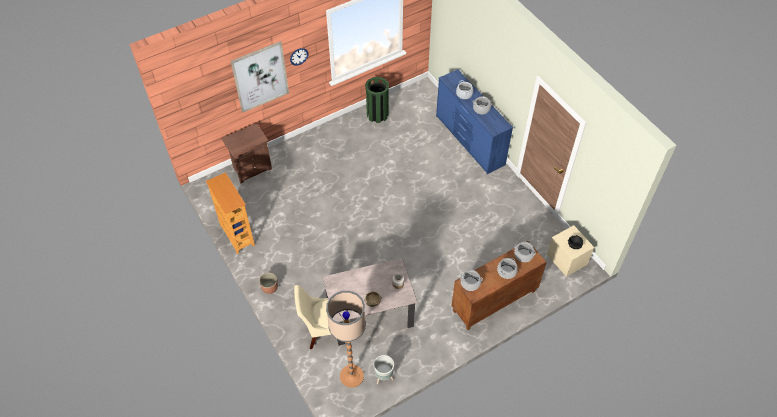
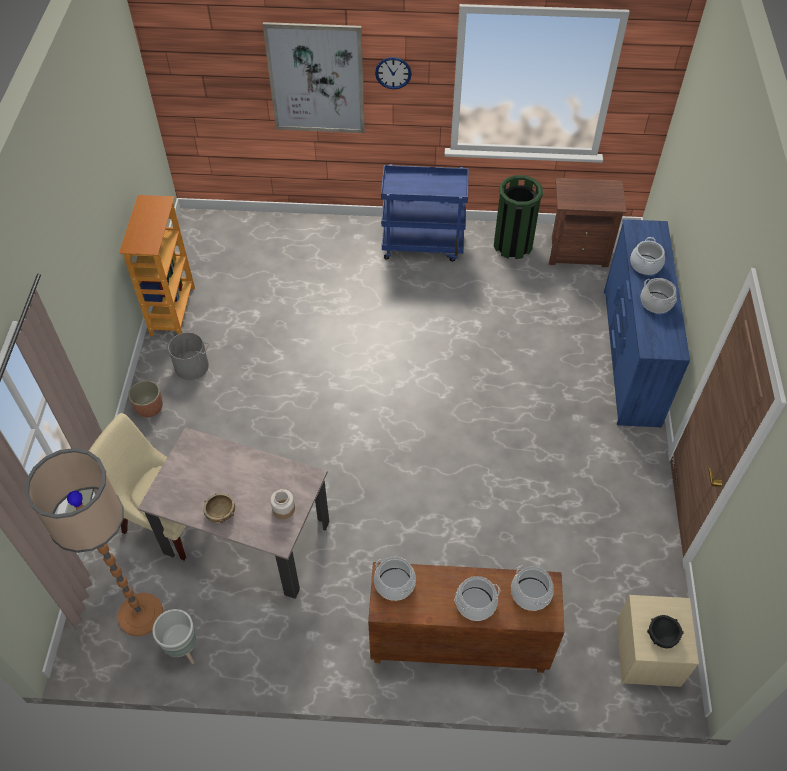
camera: 35 degrees right, 0 degrees up
(251, 168) = (272, 230): brown nightstand -> brown nightstand (578, 251)
(272, 256) = (192, 366): none -> grey bucket
(335, 136) = (423, 245): none -> blue cart

